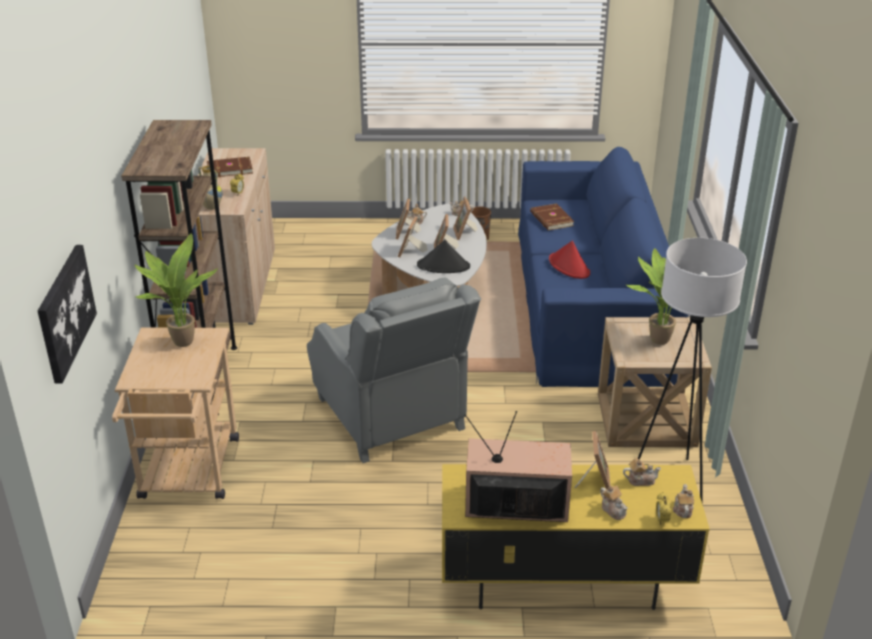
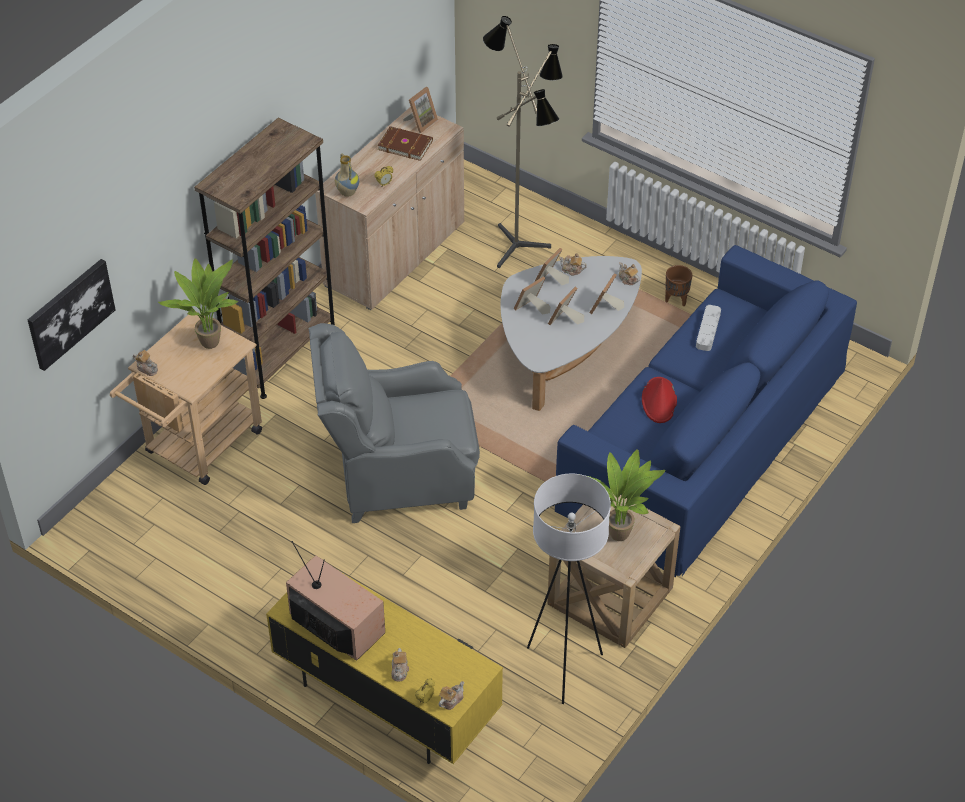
camera: 35 degrees right, 15 degrees up
(332, 247) = (522, 244): none -> floor lamp
(392, 417) = (398, 474): grey armchair -> grey armchair turned 75 degrees clockwise
(443, 266) = (544, 341): black hat -> none
(551, 219) = (708, 330): brown book -> grey tray
(594, 480) = (414, 637): picture frame -> picture frame (421, 122)
(640, 480) = (448, 657): teapot -> teapot (147, 368)

